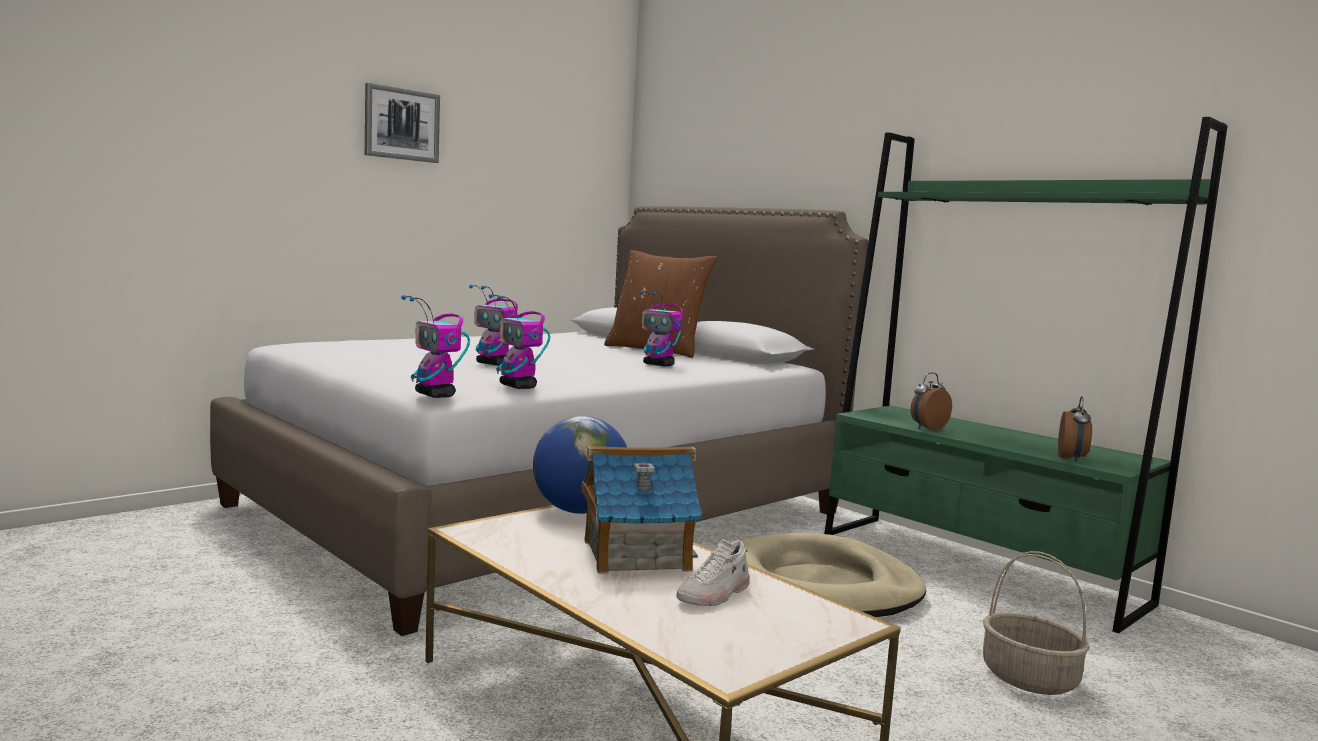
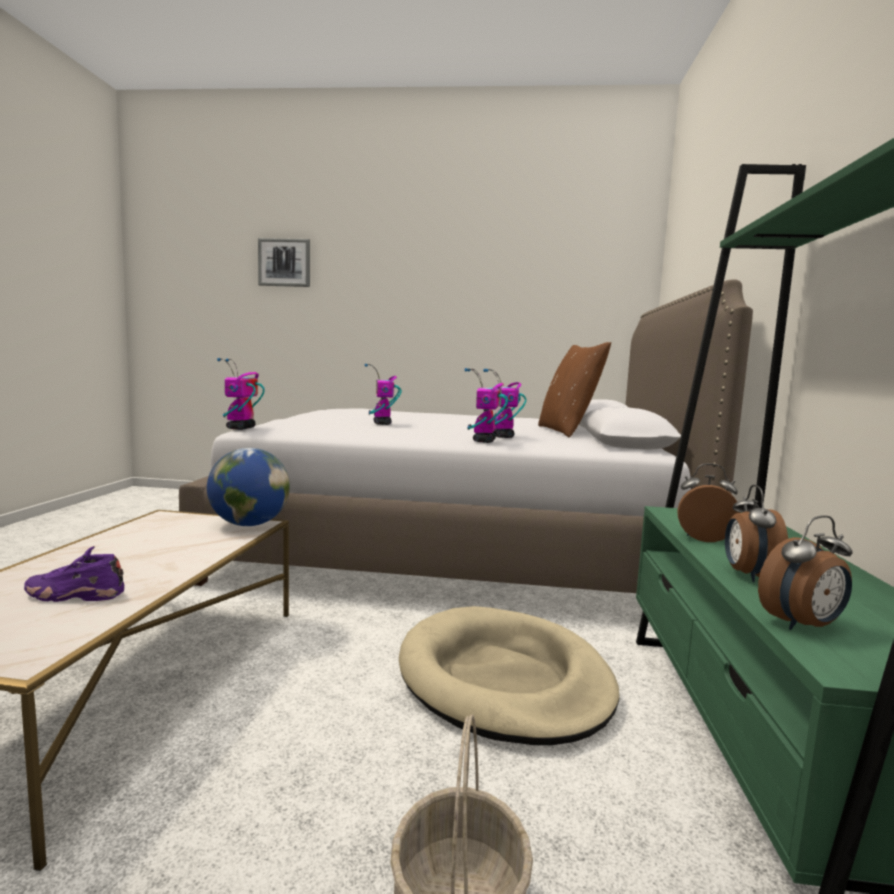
camera: 50 degrees right, 0 degrees up
(401, 124) = (441, 266): picture -> picture (284, 262)
(518, 386) = (311, 431): toy robot -> toy robot (484, 441)
(635, 554) = (159, 555): toy house -> none
(714, 595) = (74, 595): white shoe -> purple shoe
(1000, 443) = (748, 575): none -> alarm clock

